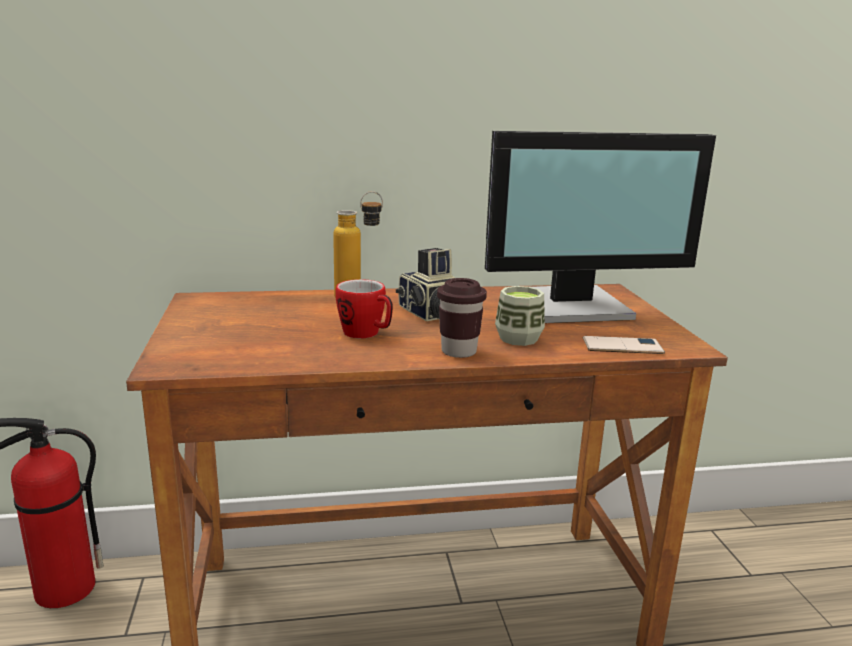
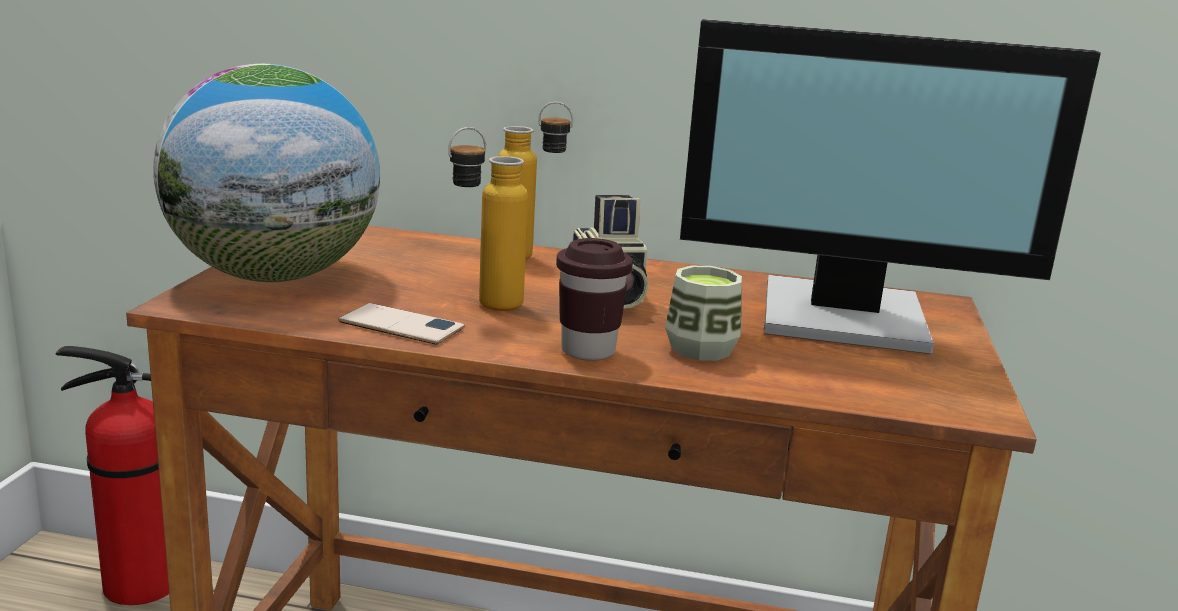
camera: 20 degrees right, 0 degrees up
(206, 337) = (274, 276): none -> globe
(366, 334) = (484, 307): mug -> bottle
(622, 346) = (860, 389): phone -> phone (401, 325)

